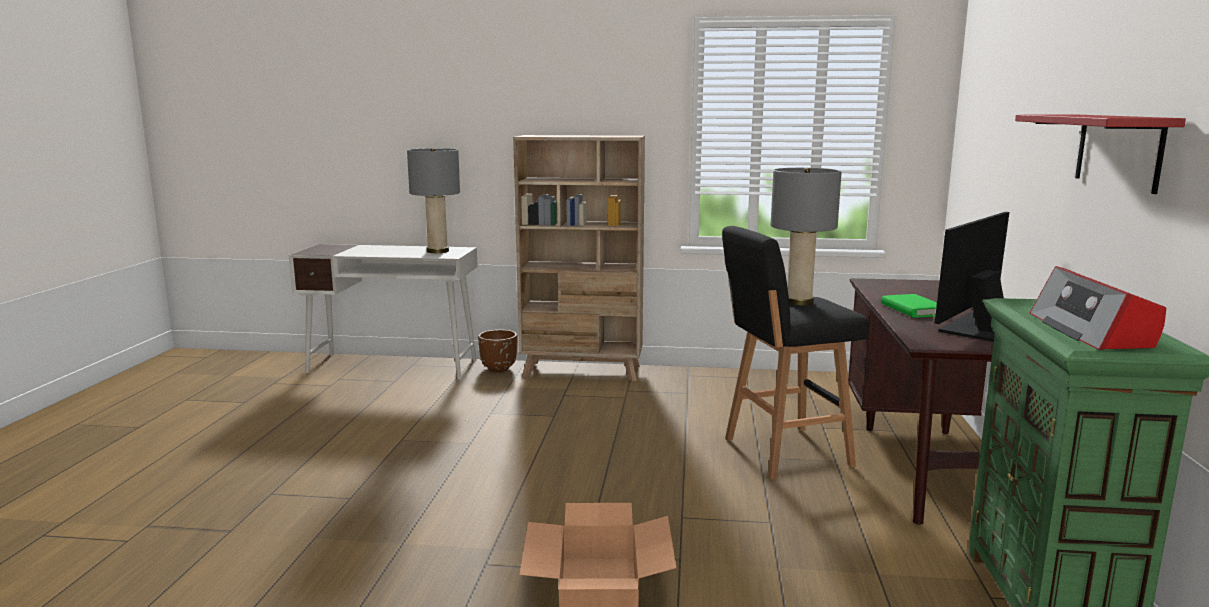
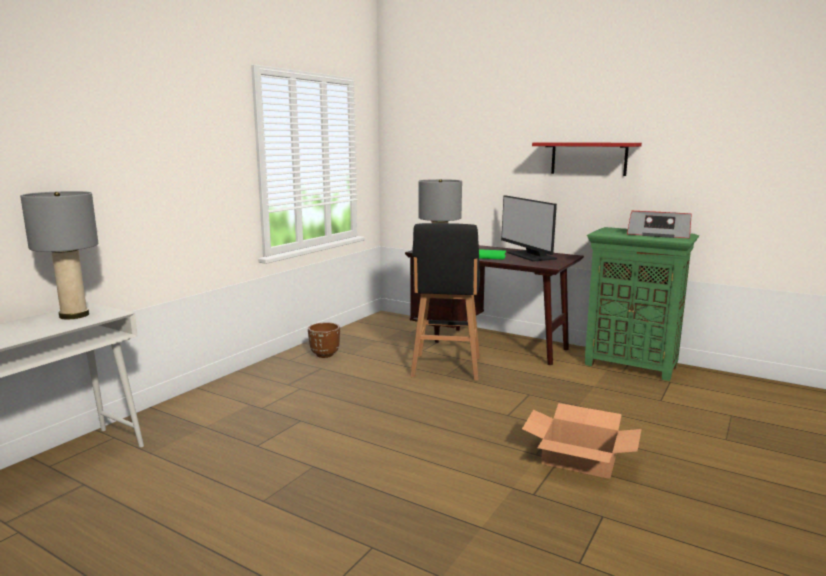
camera: 65 degrees left, 0 degrees up
(498, 369) = (150, 423): brown planter -> brown planter (324, 355)
(582, 372) = (221, 390): beige bookcase -> none

